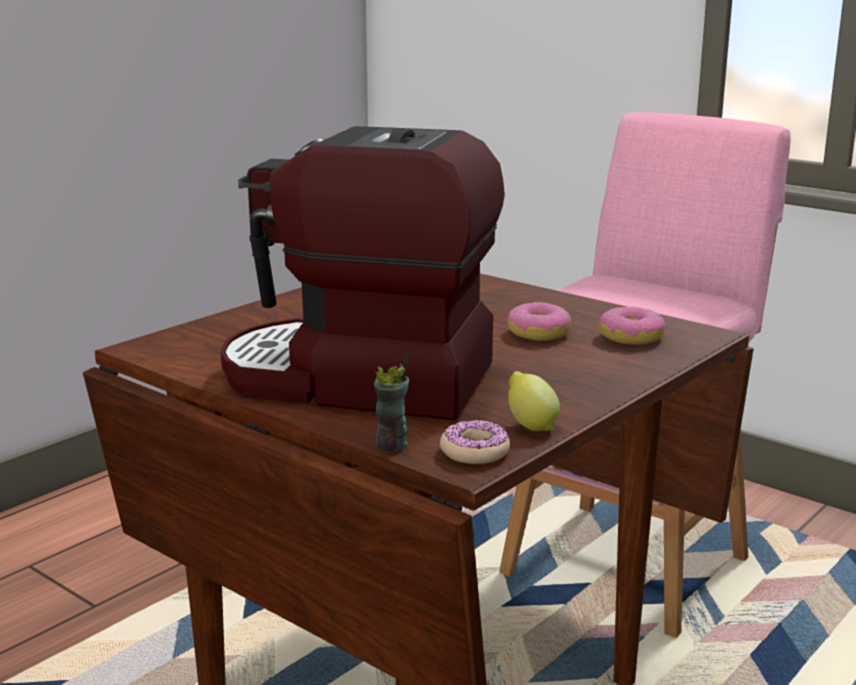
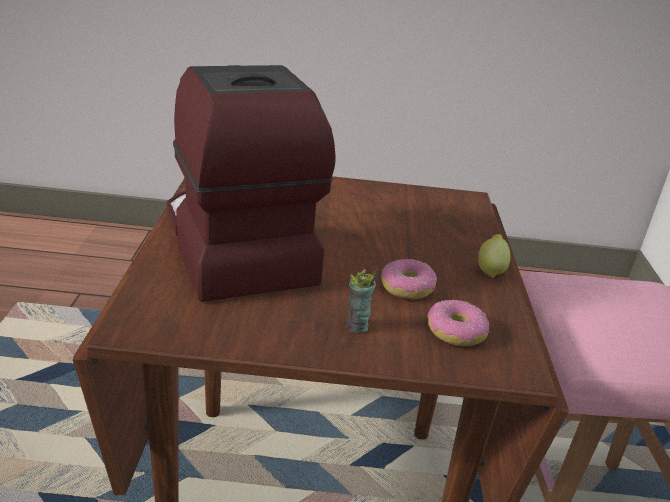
camera: 50 degrees right, 10 degrees up
(392, 445) = (137, 291): cup -> cup (356, 326)
(474, 452) = (152, 325): donut -> none
(530, 426) = (219, 335): lemon -> lemon (490, 270)

